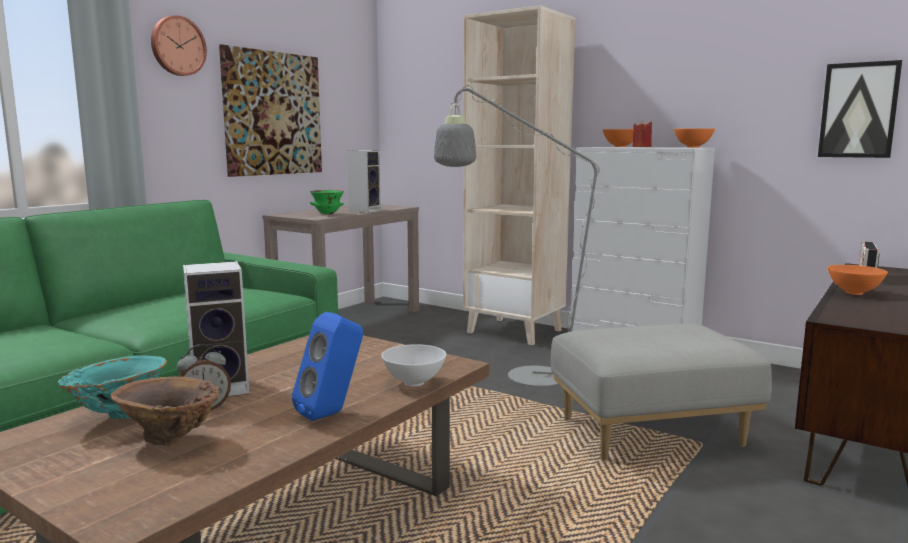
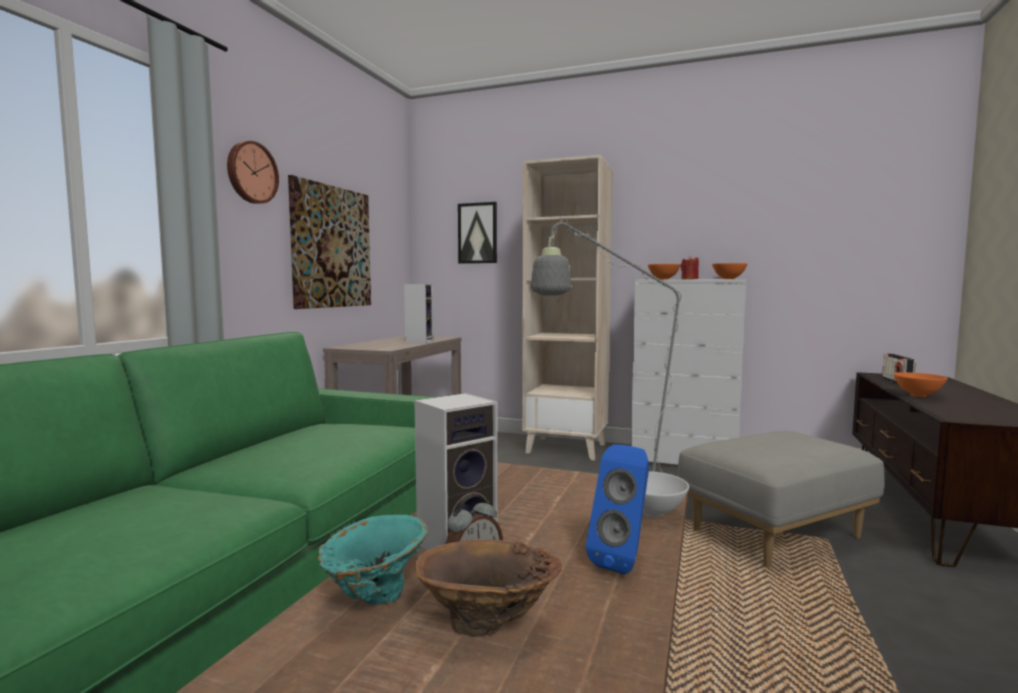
camera: 15 degrees left, 5 degrees down
(327, 214) = (389, 345): green bowl -> none
(858, 110) = (859, 249): picture -> picture (478, 233)

